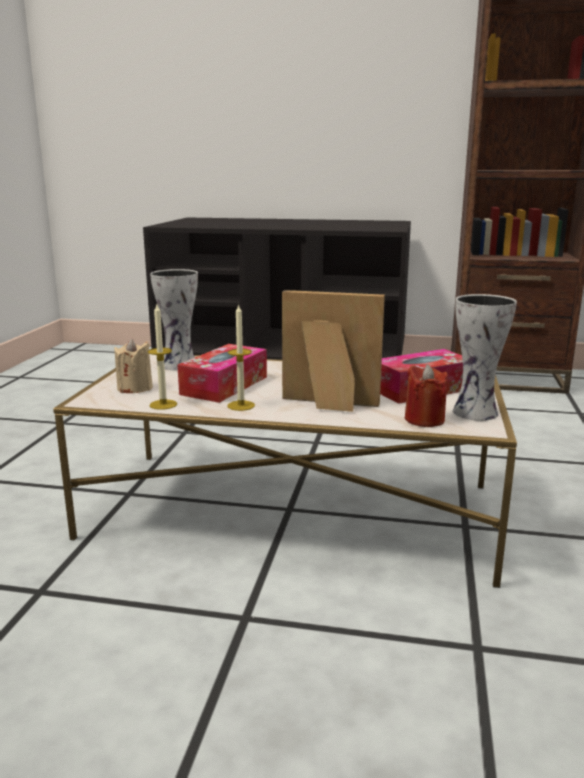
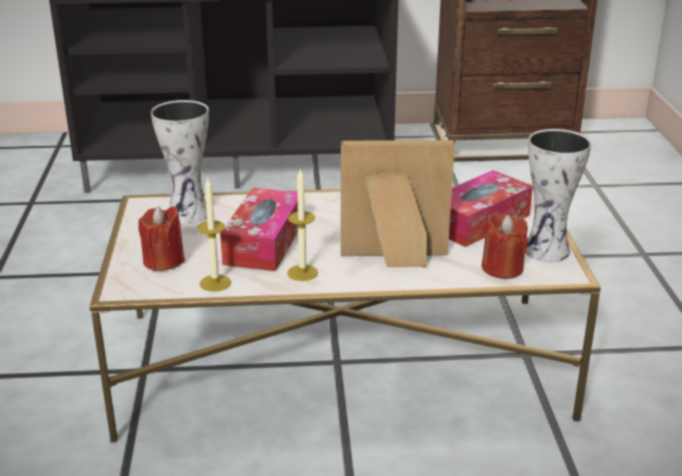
camera: 15 degrees left, 10 degrees up
(135, 388) = (163, 261): beige candle -> red candle

